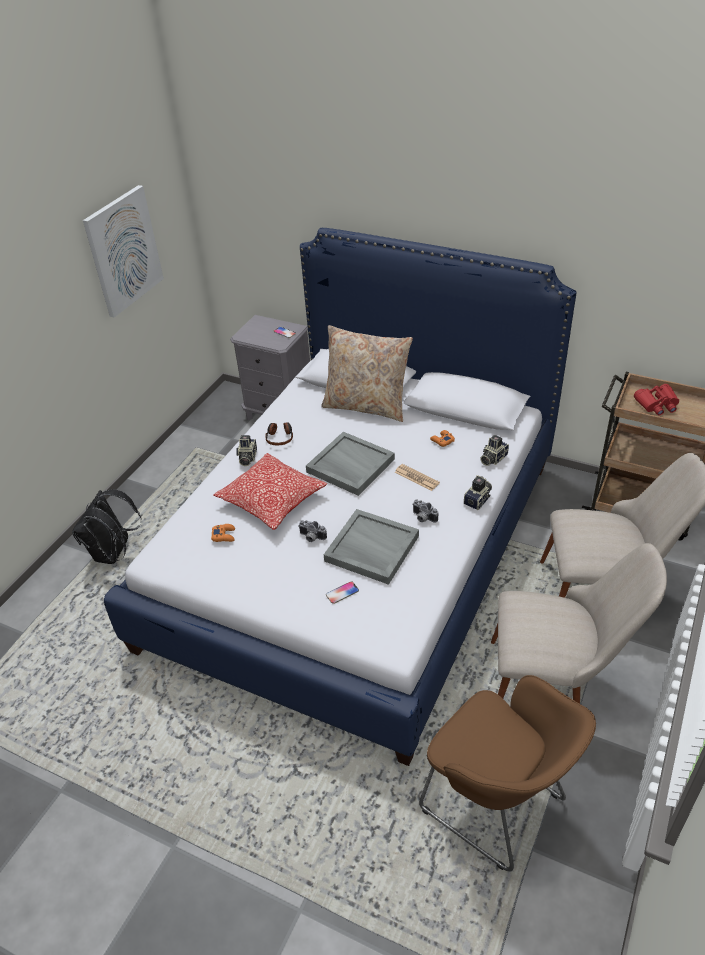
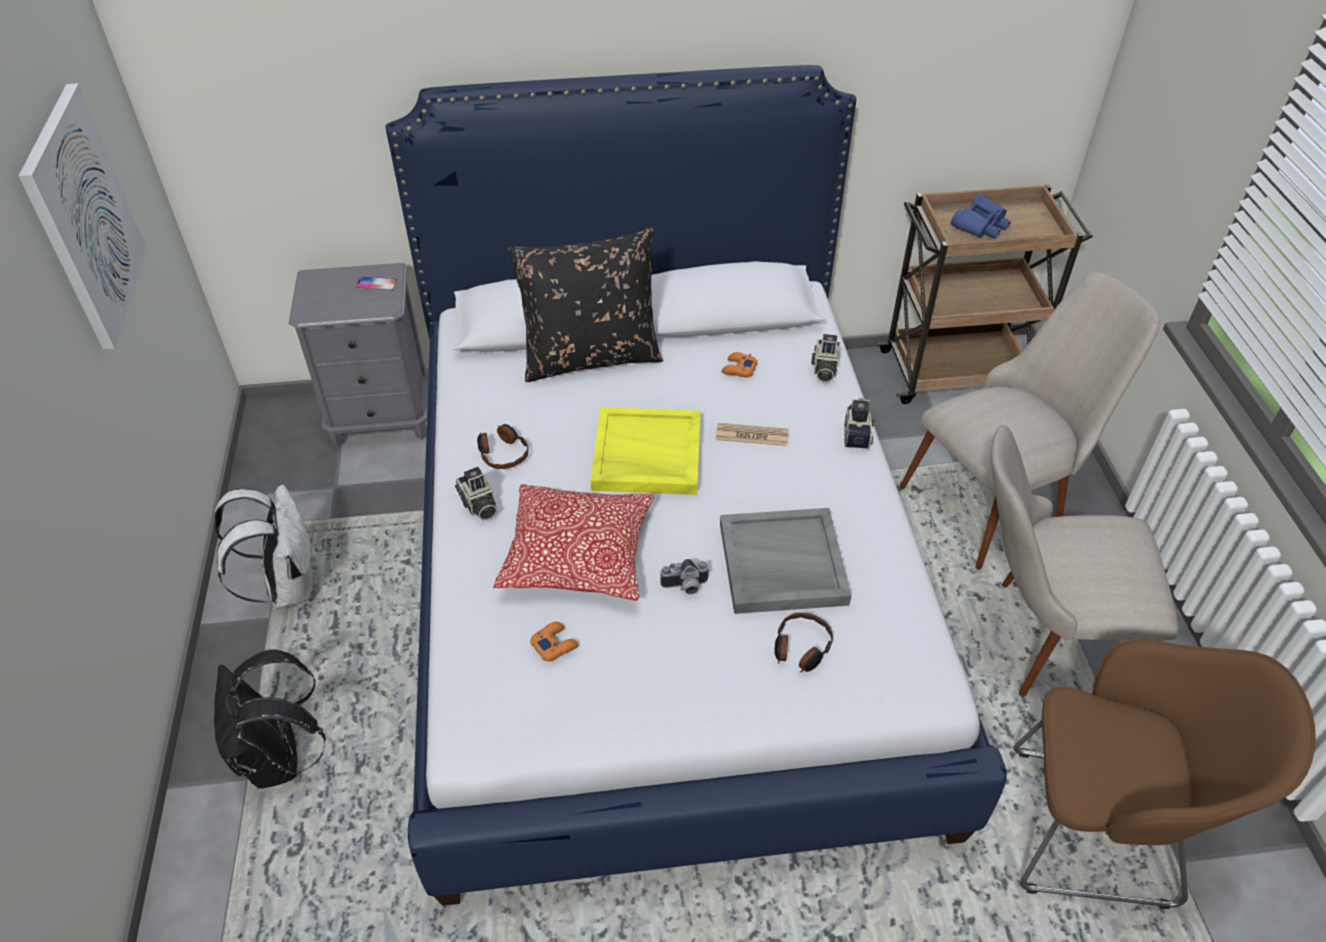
camera: 35 degrees left, 5 degrees up
(175, 477) = (287, 585): none -> white backpack
(342, 593) = (801, 648): phone -> headphones
(349, 466) = (646, 455): grey tray -> yellow tray
(366, 406) = (591, 356): beige pillow -> black pillow
(423, 518) = (810, 490): camera -> none
(554, 685) = (1038, 639): beige chair -> beige chair turned 150 degrees counterclockwise
(657, 404) = (980, 225): red binoculars -> blue binoculars

